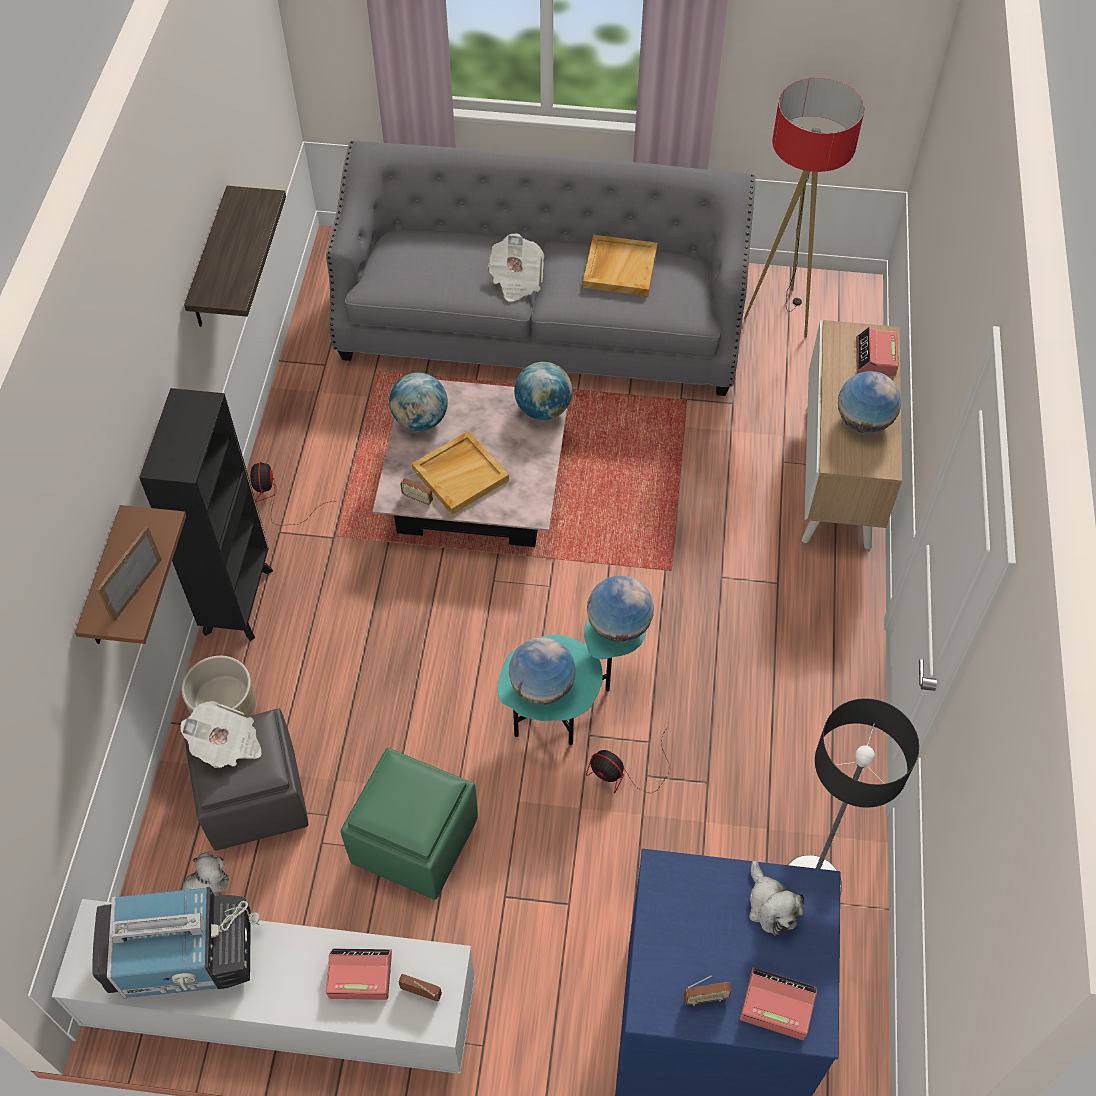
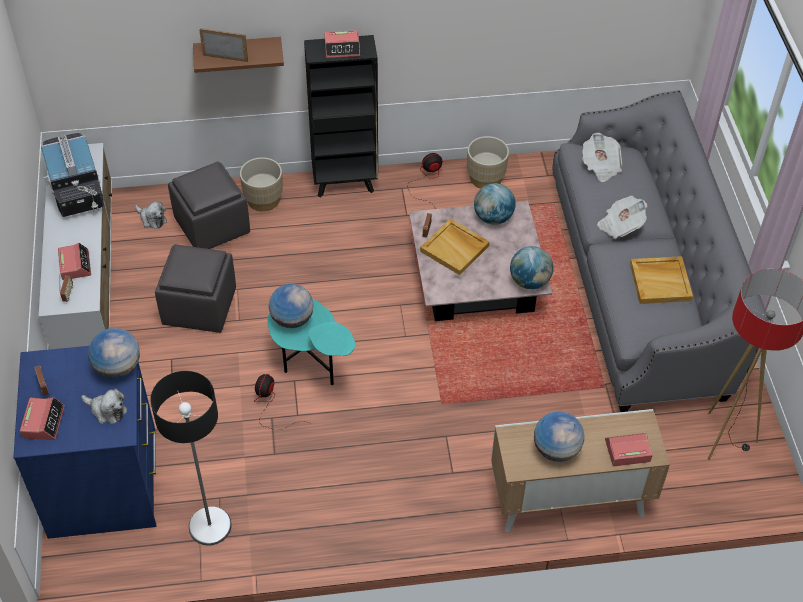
camera: 75 degrees right, 5 degrees down
(184, 431) = (342, 48): none -> alarm clock
(210, 261) = (484, 27): shelf -> none
(227, 745) = (210, 177): newspaper -> newspaper (600, 166)
(301, 431) = (486, 178): none -> beige planter
(413, 841) = (199, 306): green ottoman -> grey ottoman
(618, 625) = (336, 339): globe -> globe (118, 367)
(770, 906) = (107, 411): plush toy -> plush toy turned 120 degrees counterclockwise

